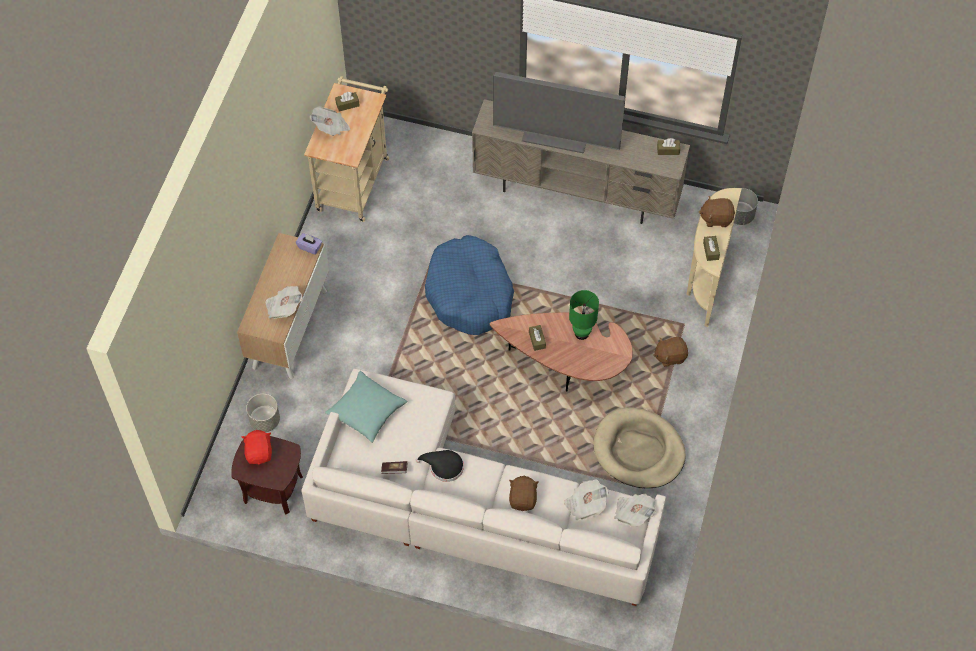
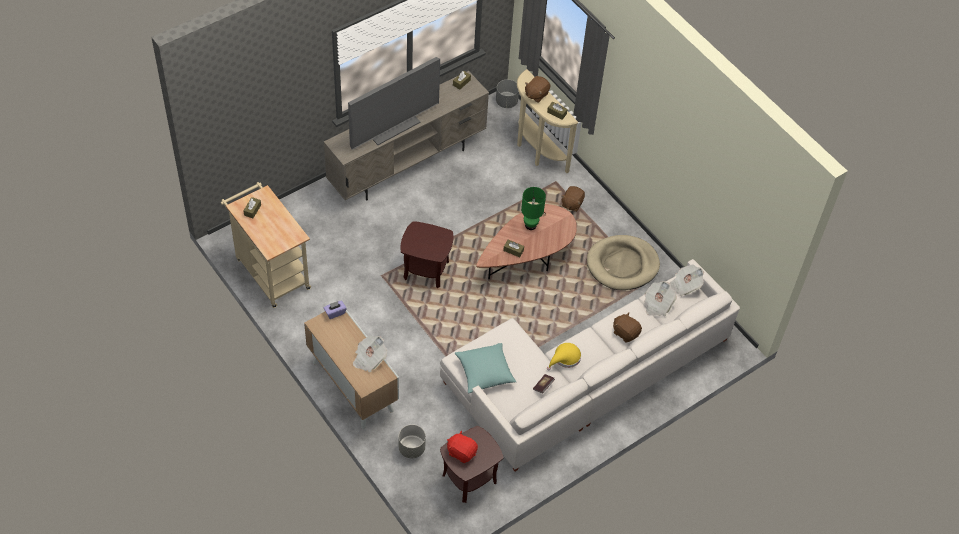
camera: 55 degrees left, 5 degrees down
(331, 127) = (261, 231): newspaper -> none
(443, 467) = (565, 358): black hat -> yellow hat
(469, 293) = (426, 270): blue dog bed -> brown side table

